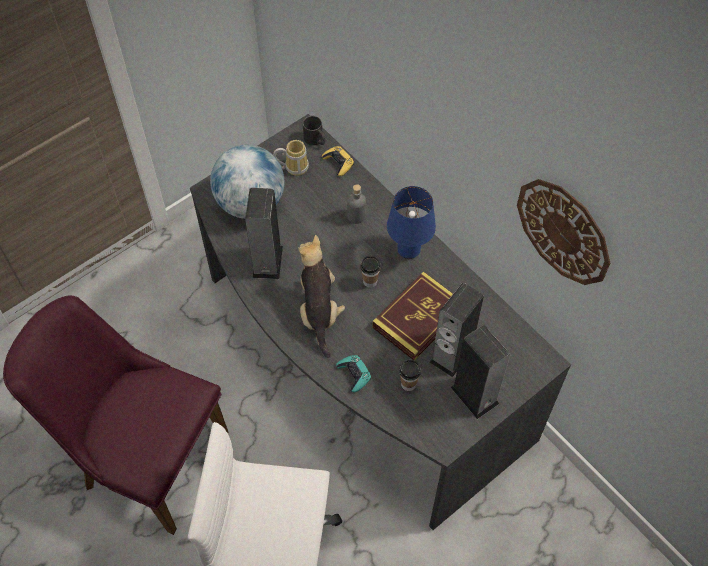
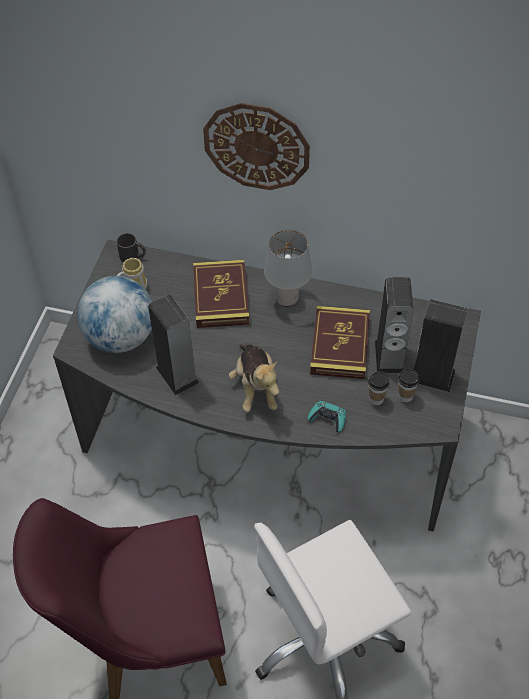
camera: 35 degrees left, 5 degrees down
(319, 311) = (255, 387): plush toy -> plush toy turned 150 degrees counterclockwise
(338, 163) = (168, 264): yellow game controller -> none
(356, 216) = (221, 297): grey bottle -> book
(370, 281) = (277, 340): cup -> cup (405, 396)
(409, 250) = (287, 299): blue table lamp -> grey table lamp
(563, 231) = (447, 187): wall clock -> wall clock (256, 146)

